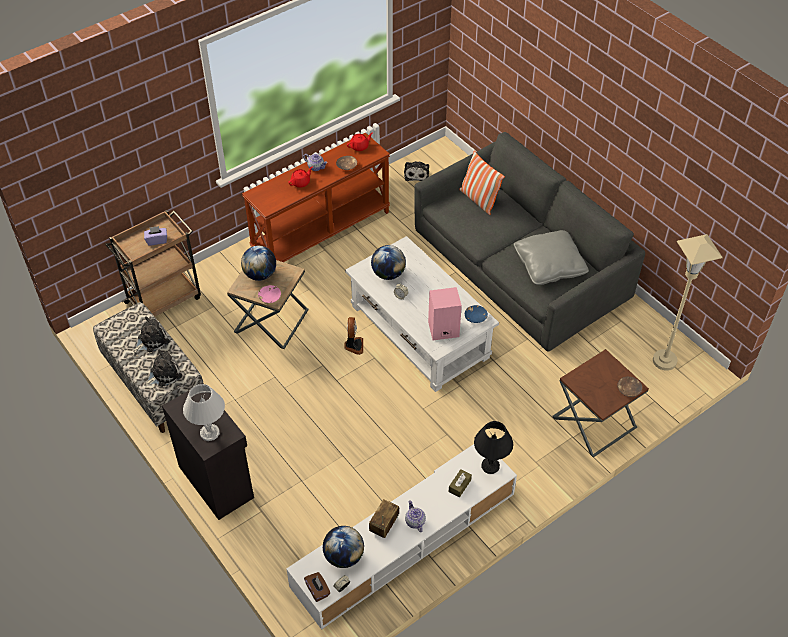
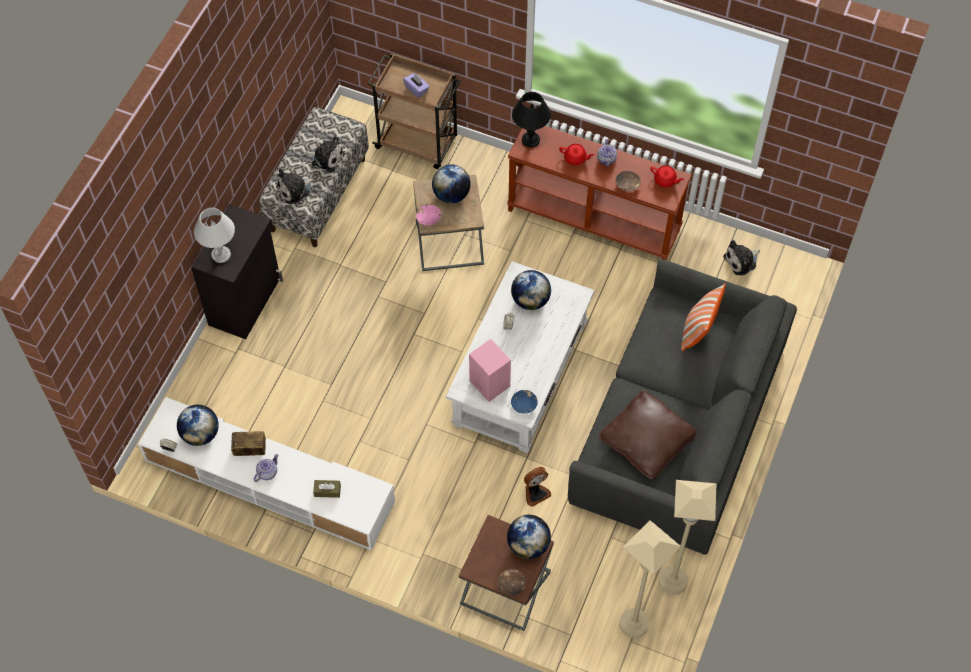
camera: 60 degrees right, 10 degrees up
(164, 374) = (295, 189): plush toy -> plush toy turned 120 degrees clockwise
(317, 590) = (157, 432): brown tissue box -> none
(353, 345) = (464, 326): fan -> fan (535, 492)
(490, 466) = (364, 507): black table lamp -> black table lamp (530, 140)
(549, 266) = (646, 441): grey pillow -> brown pillow
(600, 365) = (528, 545): none -> globe
(642, 324) = (673, 581): none -> beige floor lamp

